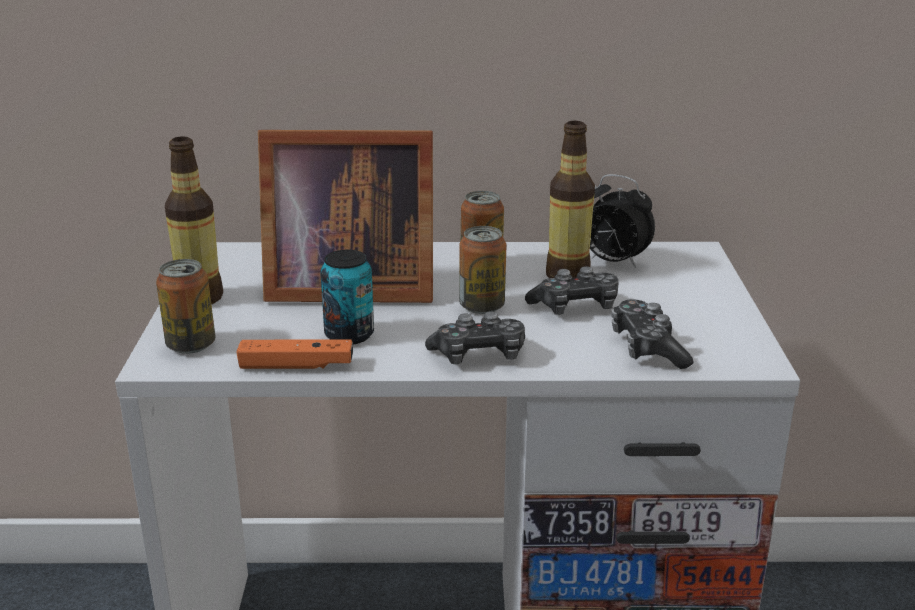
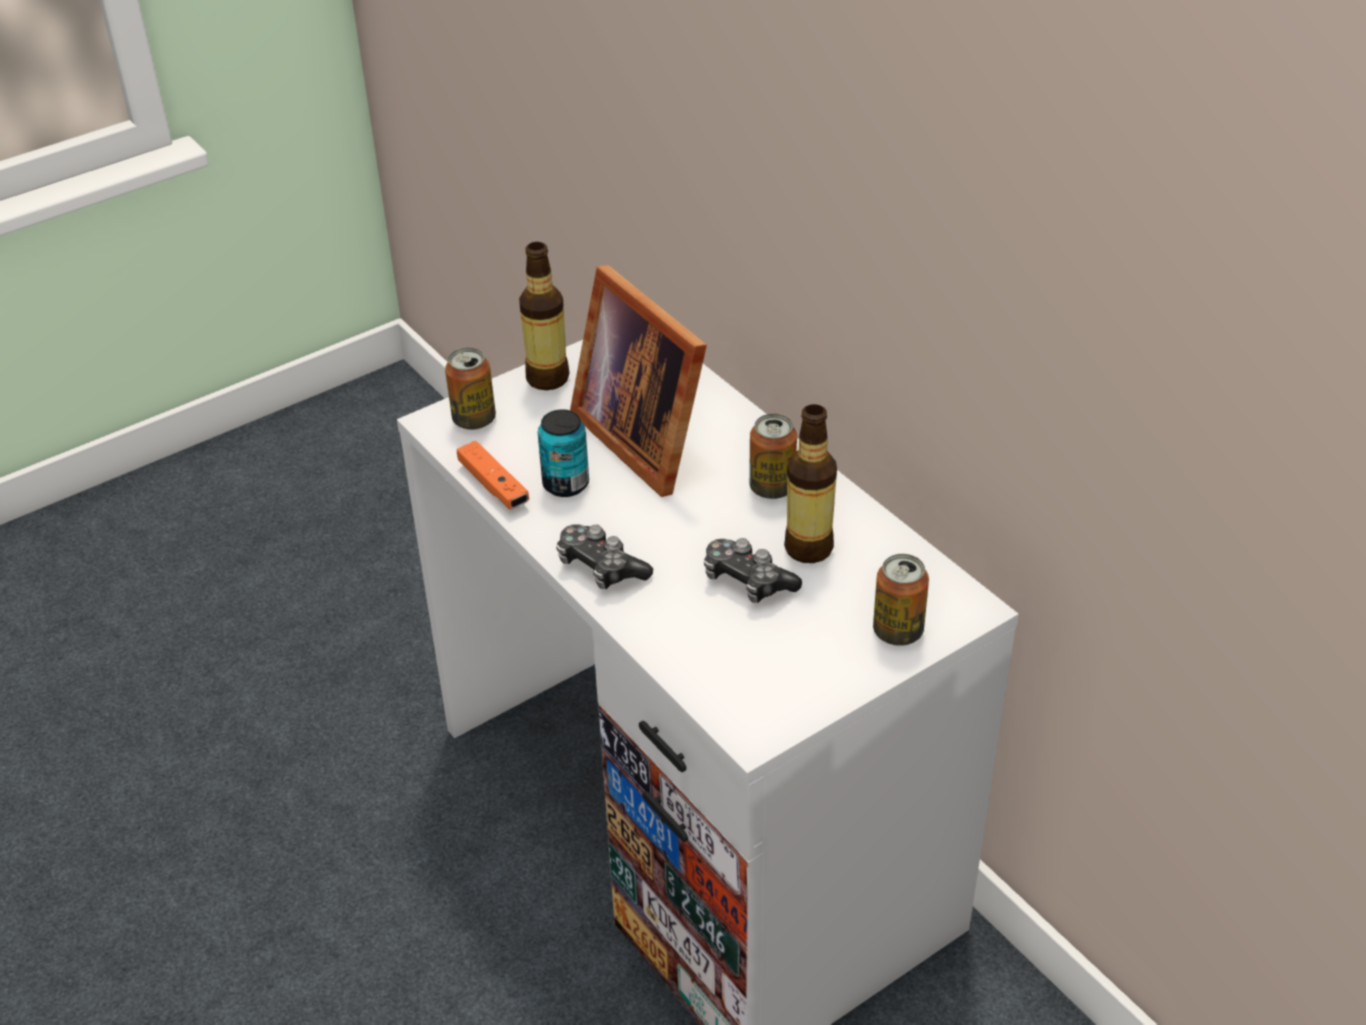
camera: 55 degrees right, 15 degrees up
(482, 306) = (690, 527): can -> can (897, 631)
(613, 262) = (875, 563): alarm clock -> none
(647, 348) = (711, 656): game controller -> none

